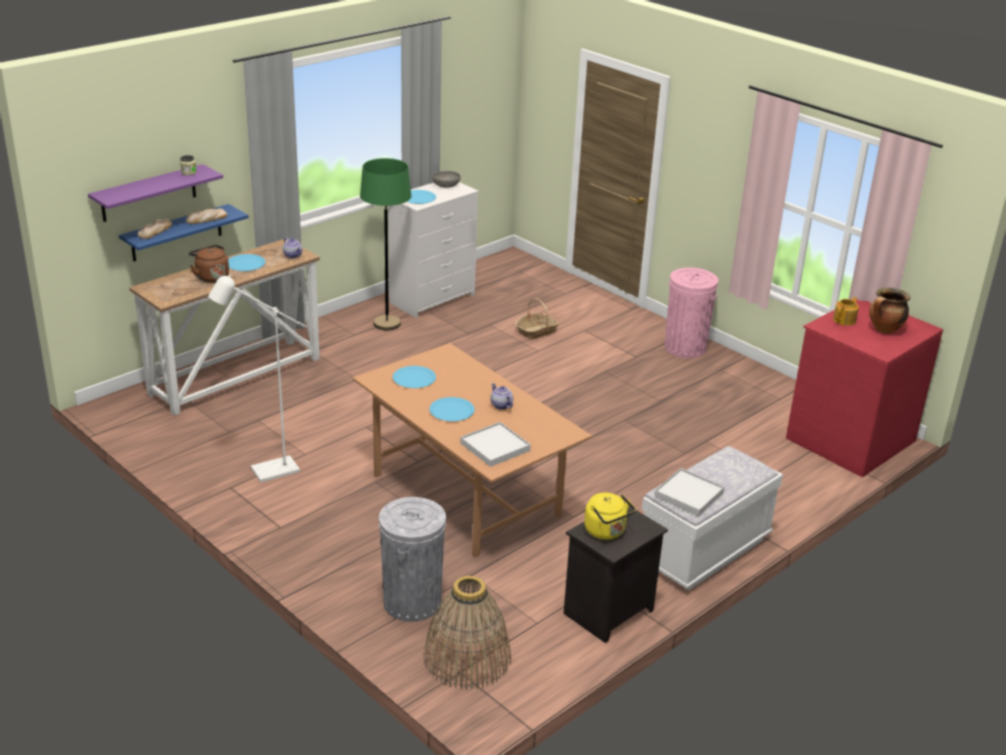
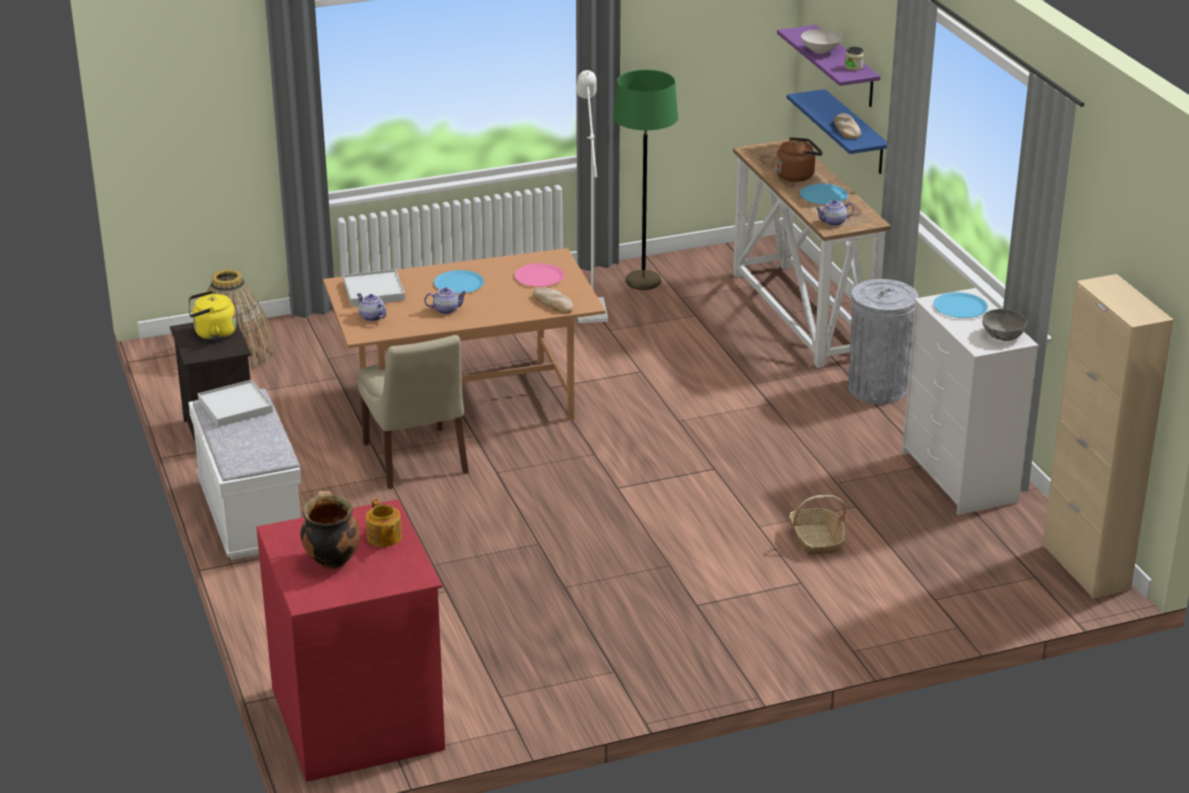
camera: 115 degrees right, 0 degrees up
(155, 231) = (825, 104): bread -> bread (553, 303)
(156, 185) = (821, 51): none -> white bowl
(387, 324) = (894, 428): green floor lamp -> green floor lamp (643, 281)
(412, 602) = (328, 342): grey trash can -> grey trash can (877, 389)
(414, 378) = (539, 276): blue plate -> pink plate
(499, 260) = (1085, 567): none -> beige cabinet
(540, 436) = (371, 317): none -> teapot
(568, 495) = (416, 460): none -> beige chair
(685, 347) = (699, 661): pink trash can -> none

